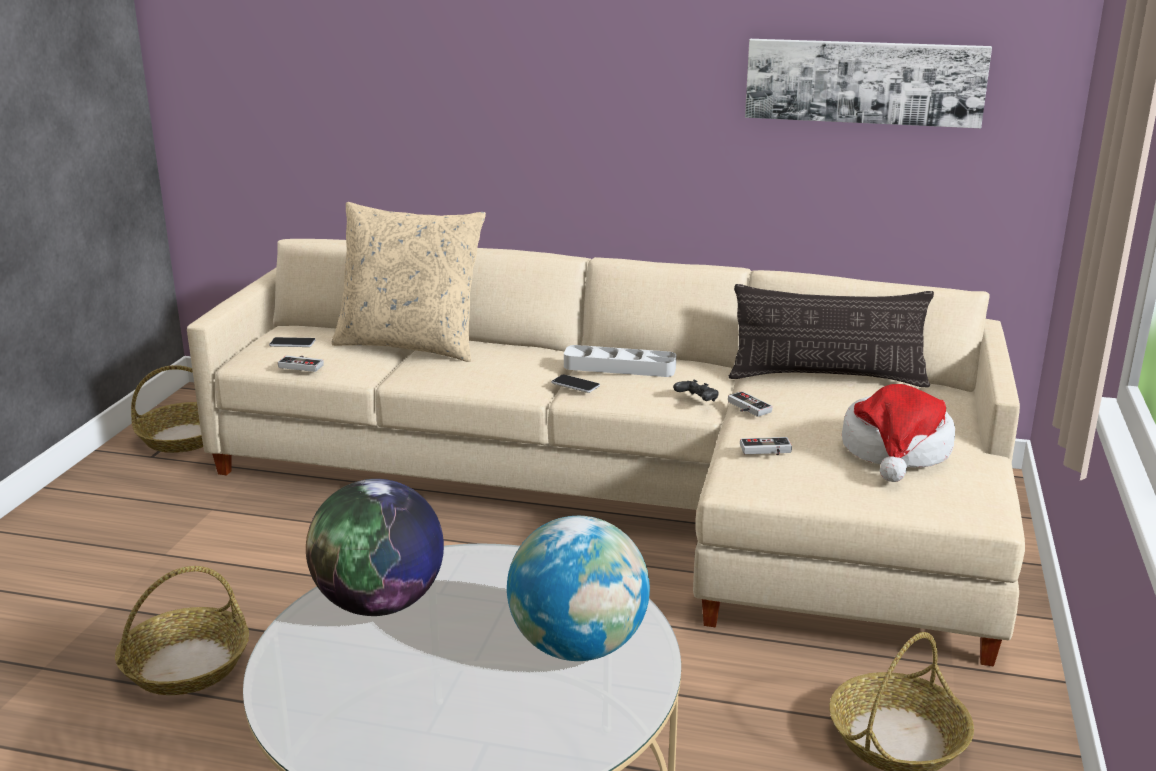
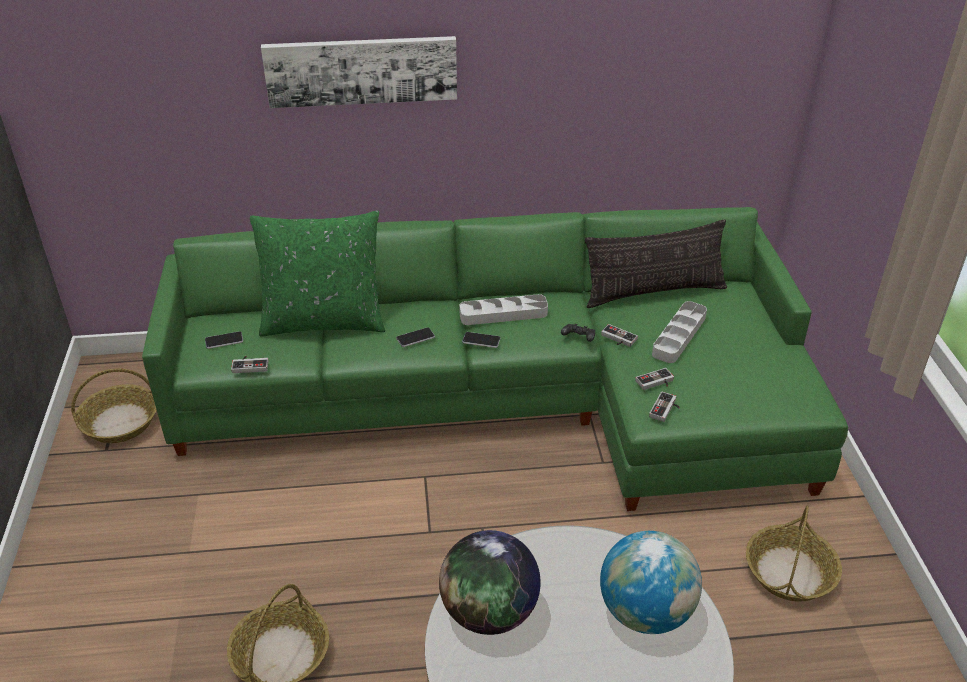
camera: 20 degrees left, 15 degrees up
(410, 345) = (324, 321): beige pillow -> green pillow
(499, 370) = (415, 338): none -> phone
(632, 493) = (515, 397): beige sofa -> green sofa
(761, 476) = (666, 409): none -> game controller
(829, 416) = (679, 336): none -> grey tray
(864, 82) = (660, 61): picture -> picture (361, 70)
(896, 451) = (740, 363): hat -> none

